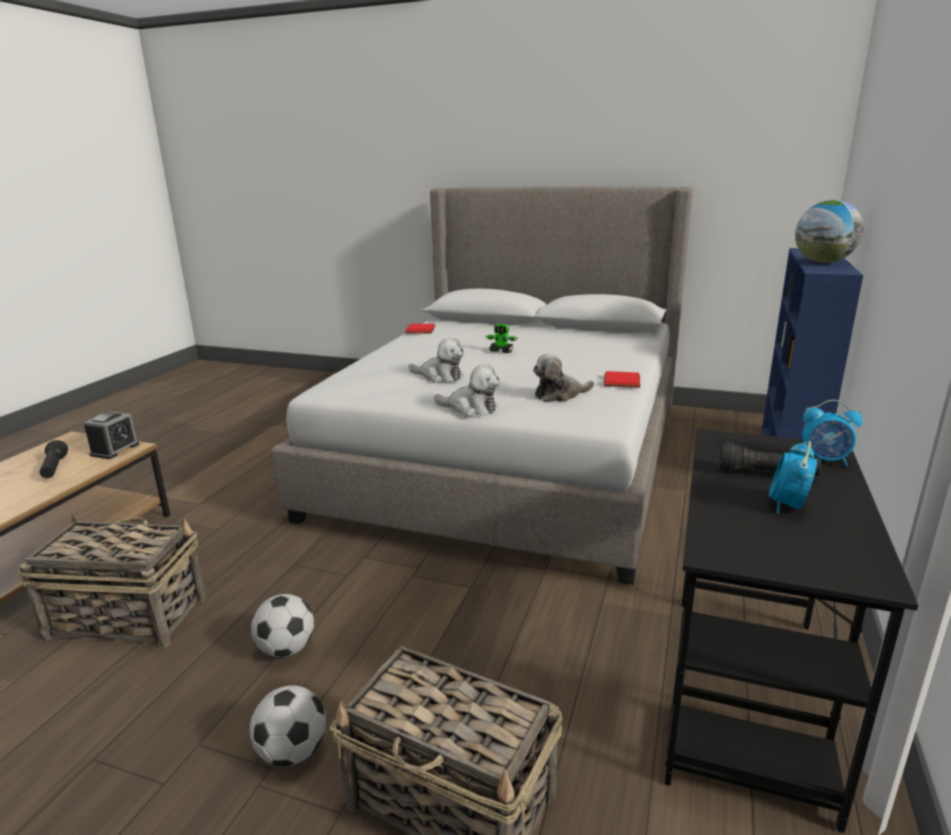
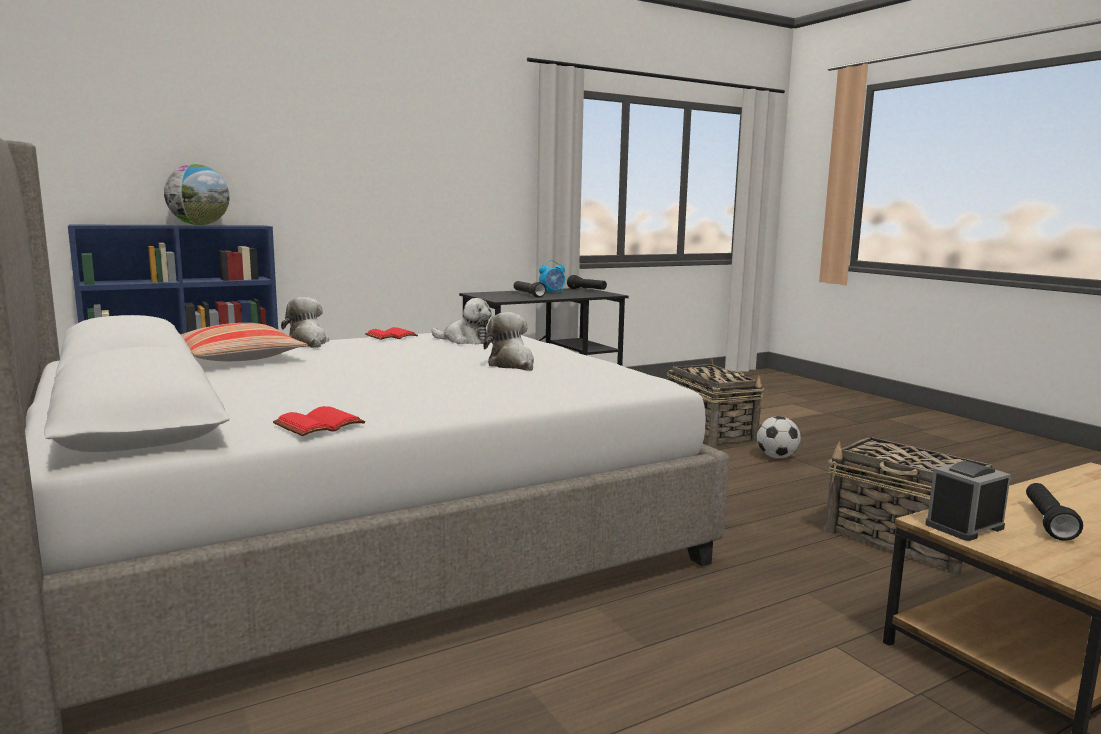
camera: 140 degrees left, 10 degrees down
(286, 649) = (763, 486): football -> none
(471, 408) = (553, 348): plush toy -> plush toy (308, 343)
(501, 351) = (369, 369): toy robot -> none
(595, 340) = (237, 358): none -> pillow
(823, 566) = (587, 290): none -> black flashlight
(825, 460) = (491, 293): alarm clock -> none

